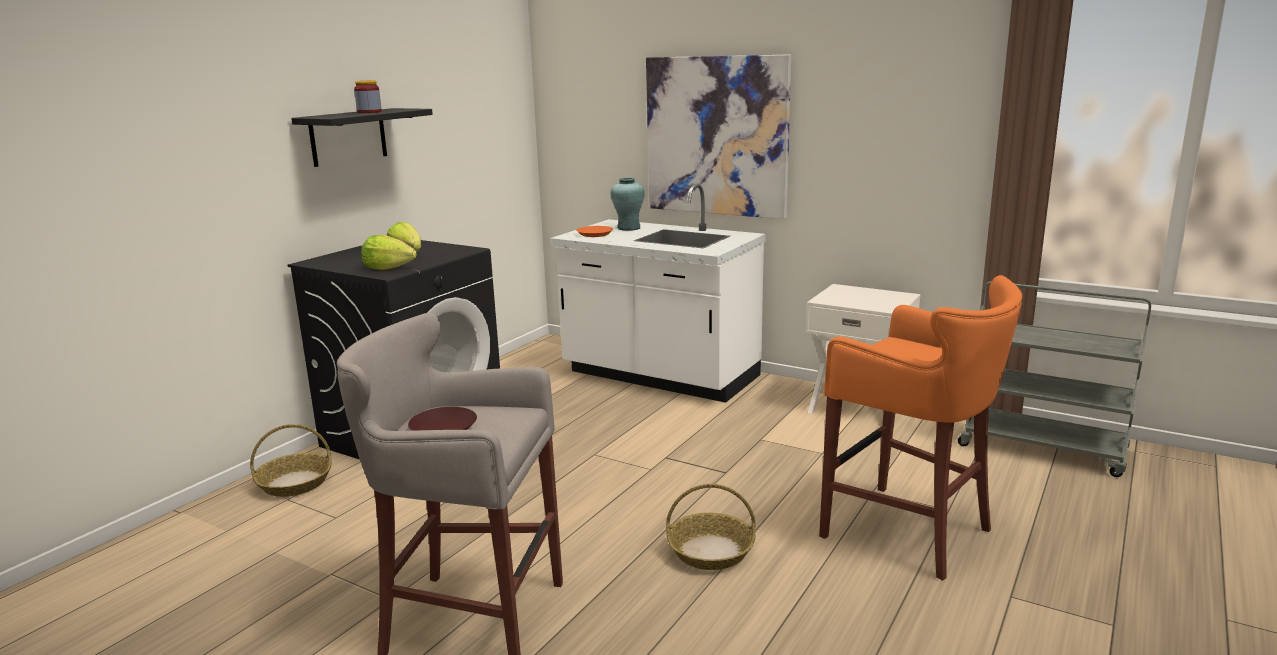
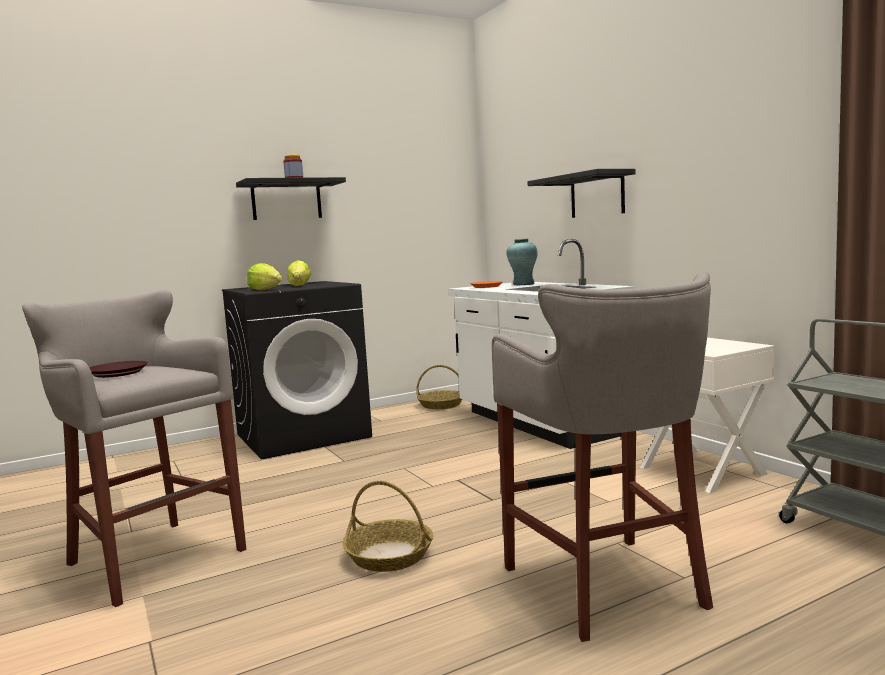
camera: 30 degrees right, 10 degrees down
(294, 483) = (191, 452): basket -> basket (441, 405)
(716, 136) = (597, 195): picture -> black shelf
(910, 533) = (608, 588): orange stool -> grey stool

